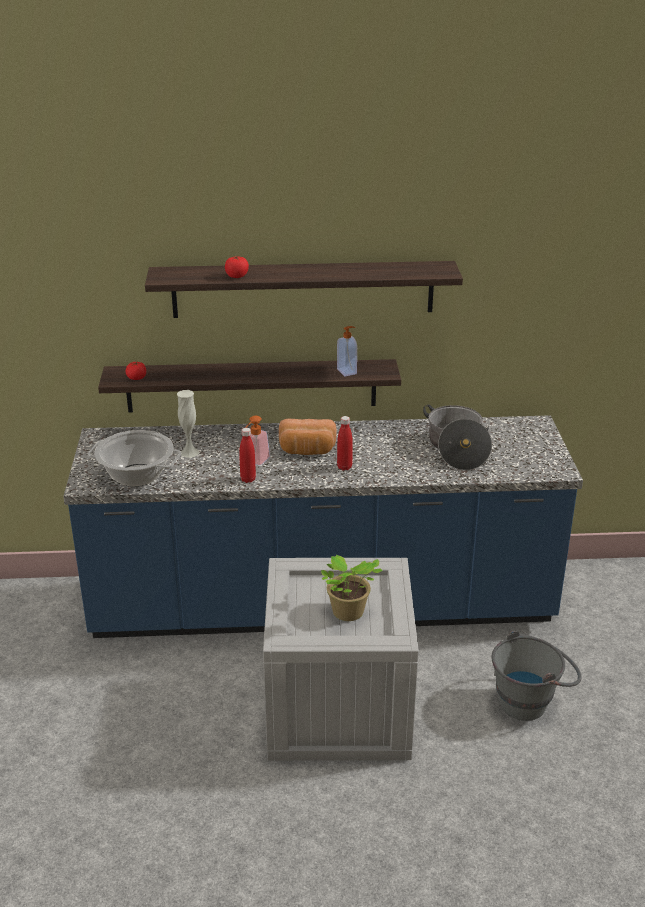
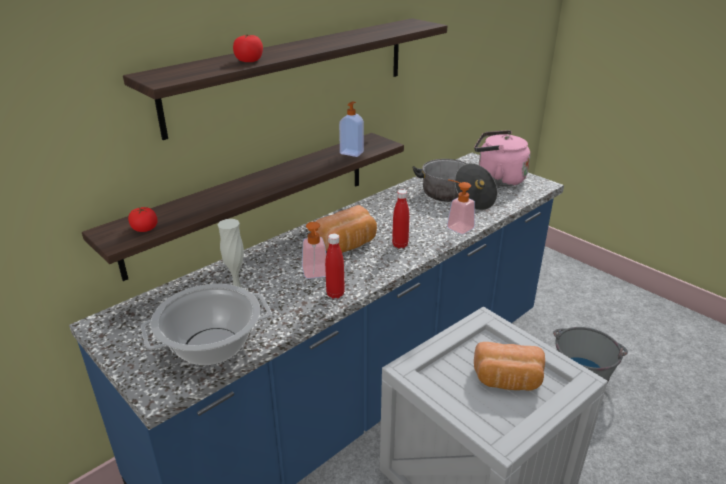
camera: 40 degrees left, 0 degrees up
(348, 613) = (507, 381): potted plant -> bread
(412, 472) = (456, 226): none -> soap dispenser
(525, 449) = (497, 179): none -> pink kettle

